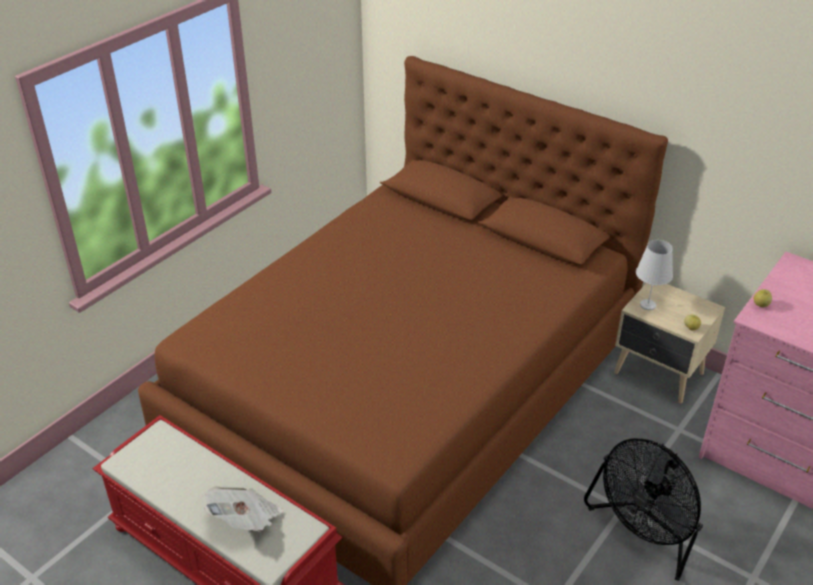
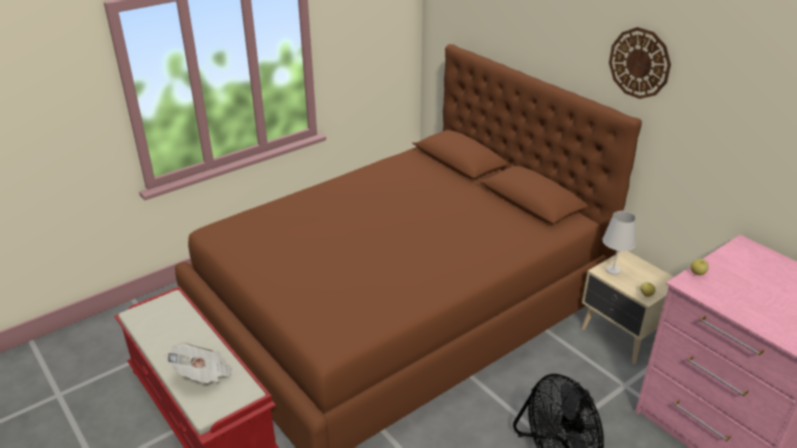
camera: 15 degrees right, 5 degrees down
(660, 74) = (639, 63): none -> wall clock

